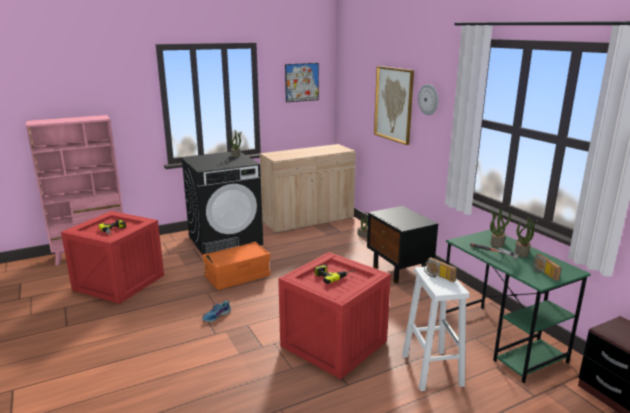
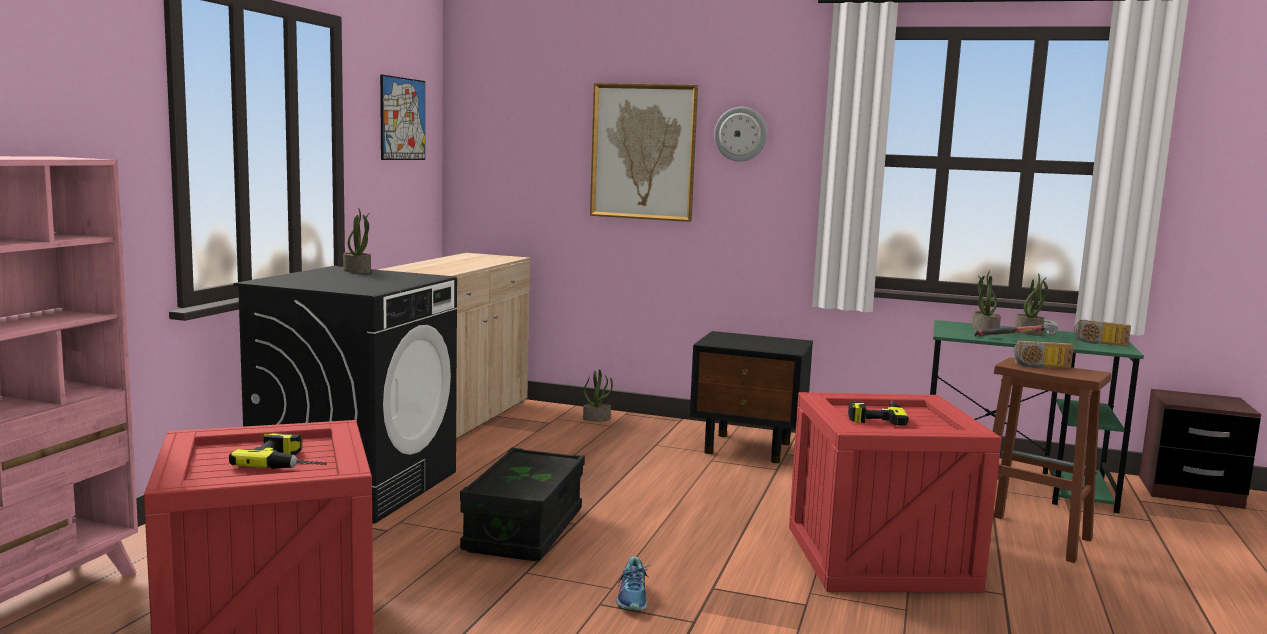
camera: 45 degrees left, 10 degrees down
(237, 276) = (524, 530): orange storage box -> black storage box
(431, 369) = (1030, 537): white stool -> brown stool

